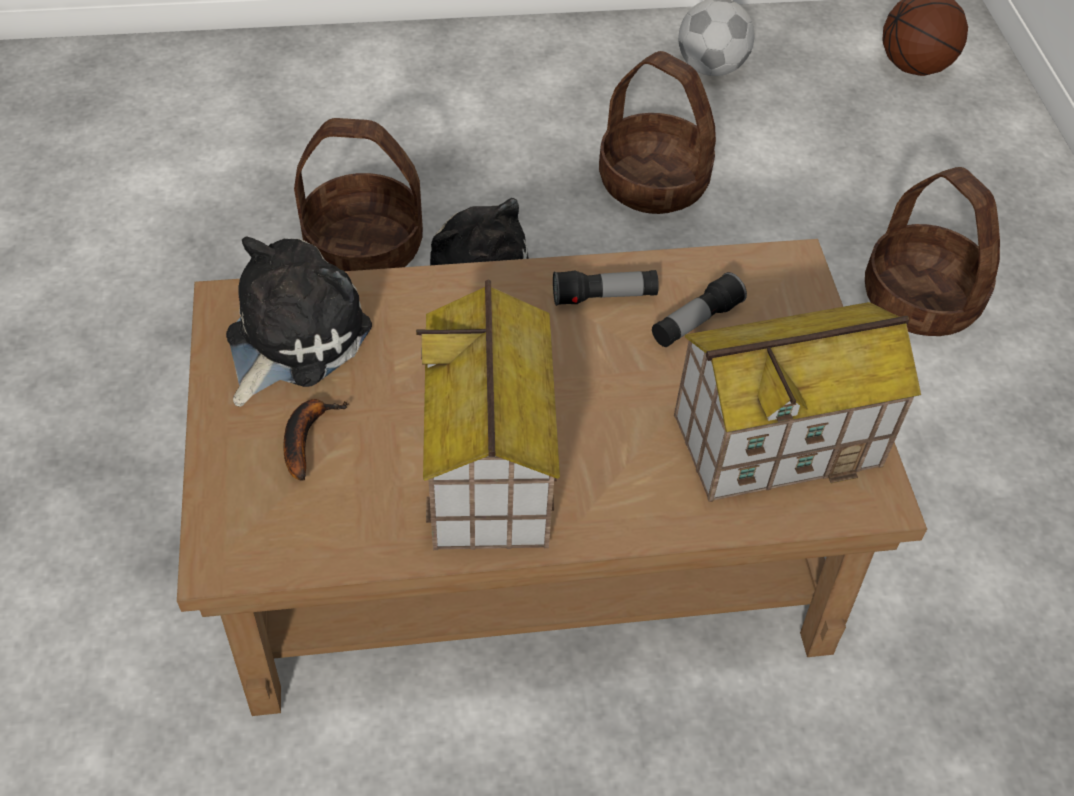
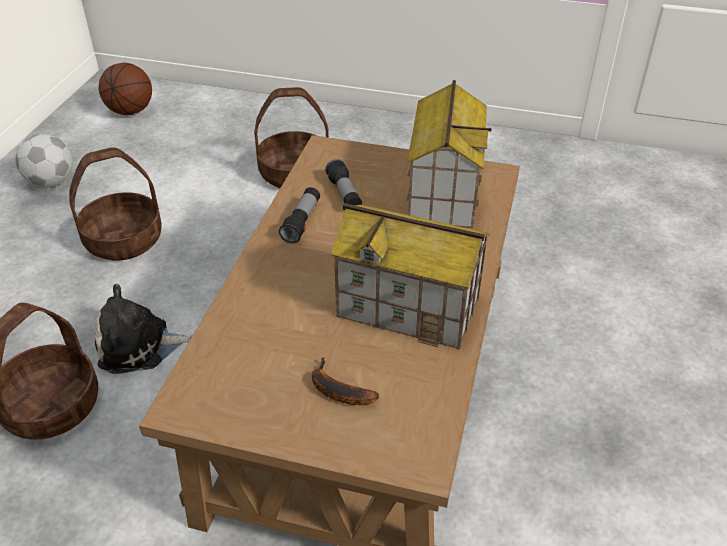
camera: 65 degrees left, 10 degrees down
(291, 338) = (239, 378): plush toy -> none

